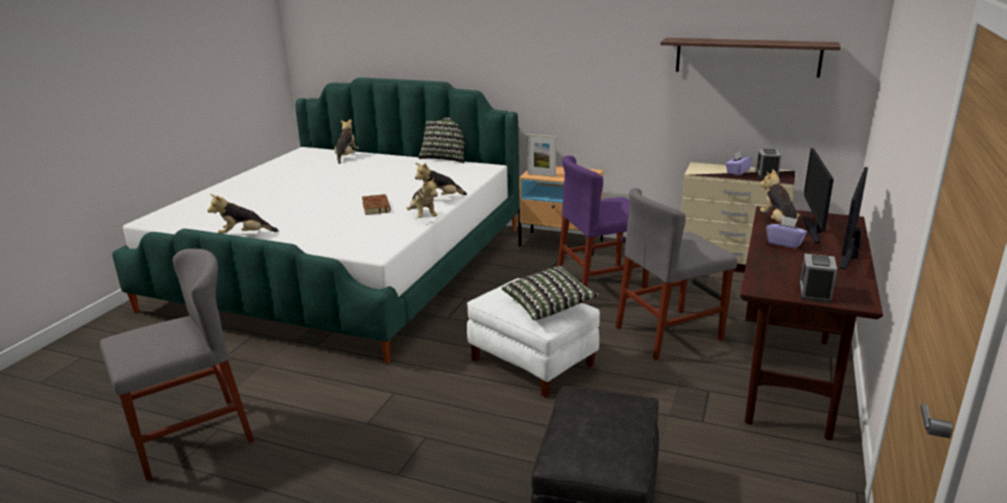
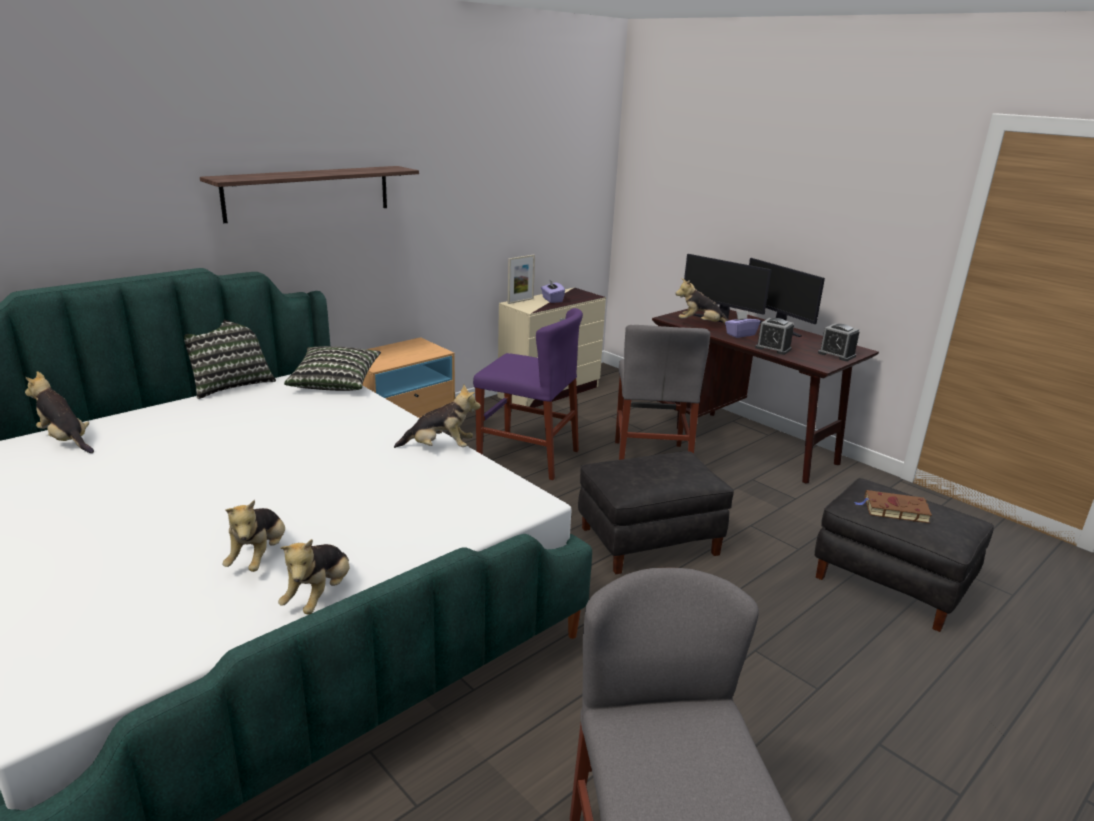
camera: 65 degrees left, 0 degrees up
(375, 207) = (355, 467): brown book -> brown book (893, 510)
(440, 199) = (392, 425): plush toy -> plush toy (259, 557)
(533, 362) = (649, 540): white ottoman -> black ottoman
(541, 175) = (386, 362): picture frame -> picture frame (520, 301)
(548, 305) = (673, 467): pillow -> pillow (335, 382)
(601, 286) = (528, 456): purple chair -> purple chair turned 75 degrees counterclockwise
(747, 57) = (533, 184): shelf -> shelf (308, 193)
(766, 174) = (571, 295): alarm clock -> alarm clock (773, 348)

